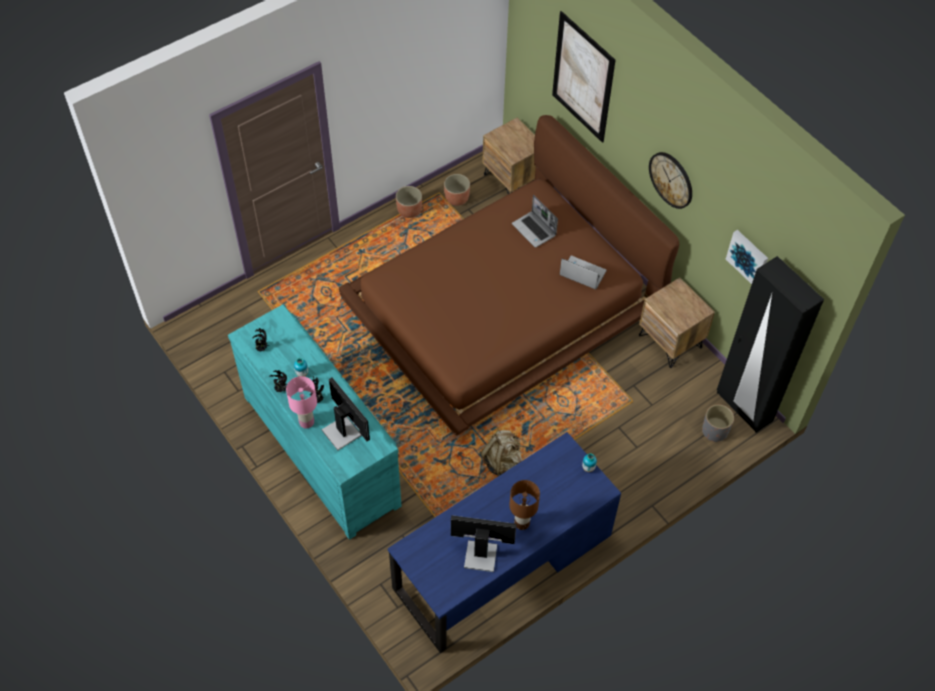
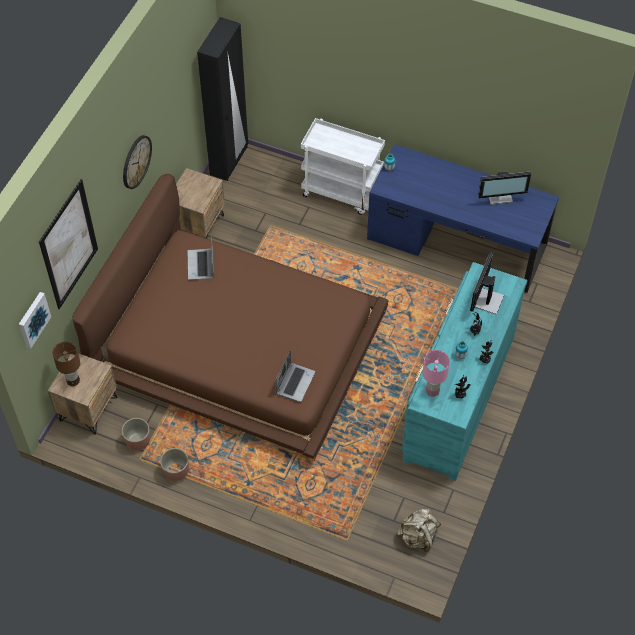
camera: 120 degrees left, 0 degrees up
(306, 422) = (497, 328): pink table lamp -> pink table lamp (432, 391)
(480, 554) = (500, 196): monitor -> monitor turned 75 degrees counterclockwise
(502, 463) = (381, 278): beige backpack -> beige backpack (418, 537)
(522, 523) = (459, 185): brown table lamp -> brown table lamp (72, 380)
(534, 230) = (175, 317): laptop -> laptop (295, 382)
(638, 489) = (342, 192): none -> white cart
(714, 431) = (262, 169): grey planter -> none
(748, 257) = (182, 95): picture -> picture (33, 319)

